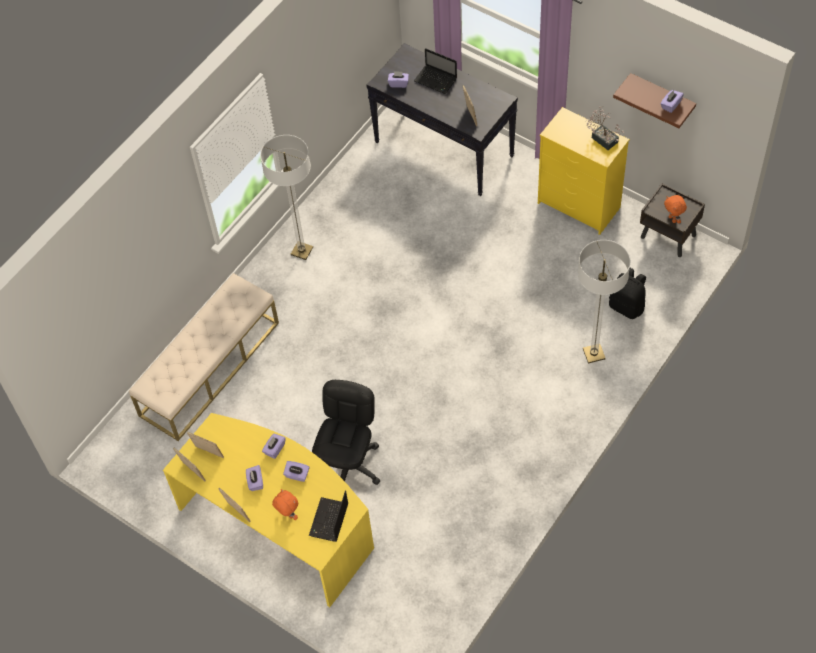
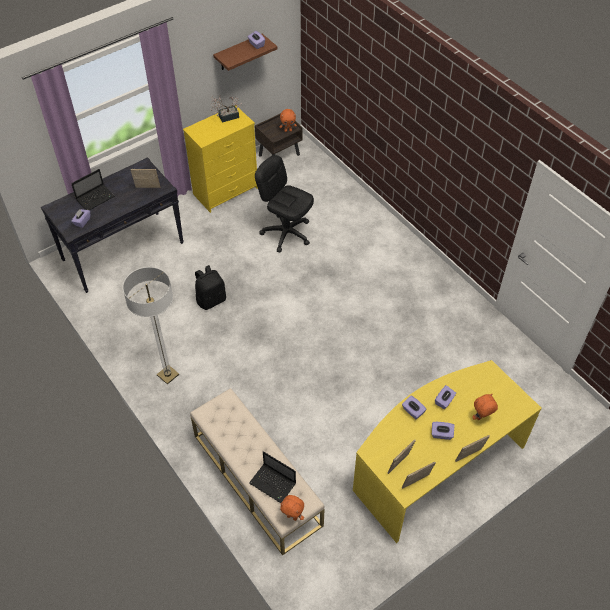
camera: 75 degrees left, 5 degrees down
(147, 392) = (292, 516): none -> orange plush toy
(329, 521) = (496, 389): laptop -> laptop (273, 484)
(349, 466) = (397, 398): black office chair -> black office chair (286, 233)
(594, 354) = (358, 222): floor lamp -> none
(627, 306) = (326, 193): black backpack -> black backpack (211, 300)

